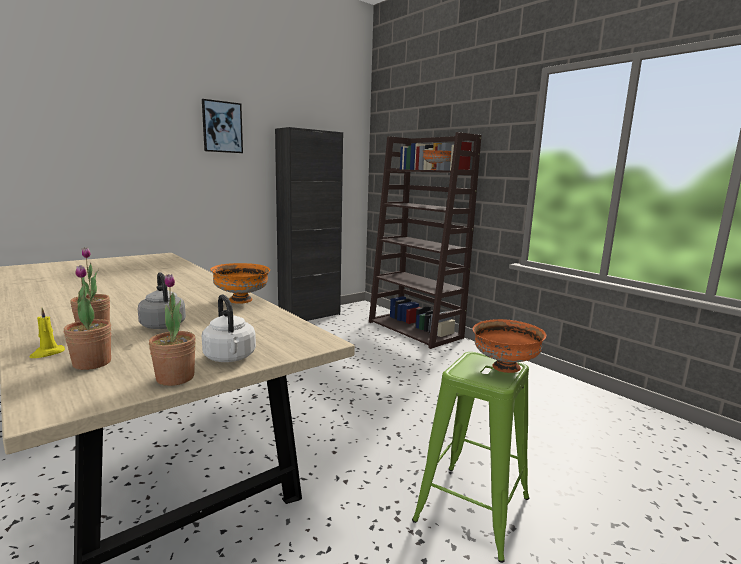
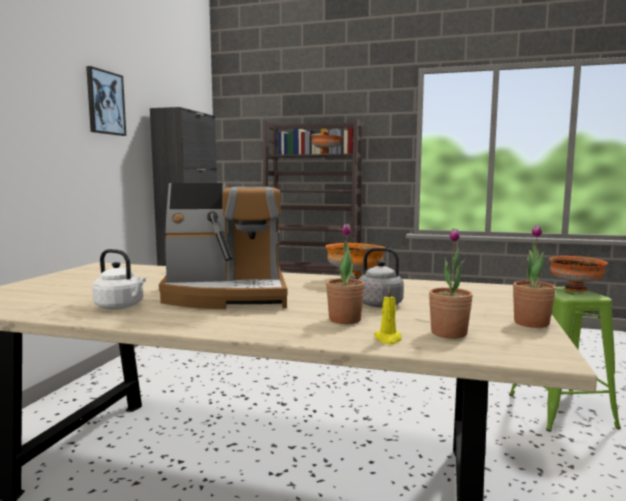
camera: 35 degrees left, 5 degrees down
(124, 292) = (227, 295): none -> coffee machine
(230, 358) = (508, 307): white kettle -> white kettle (121, 307)

